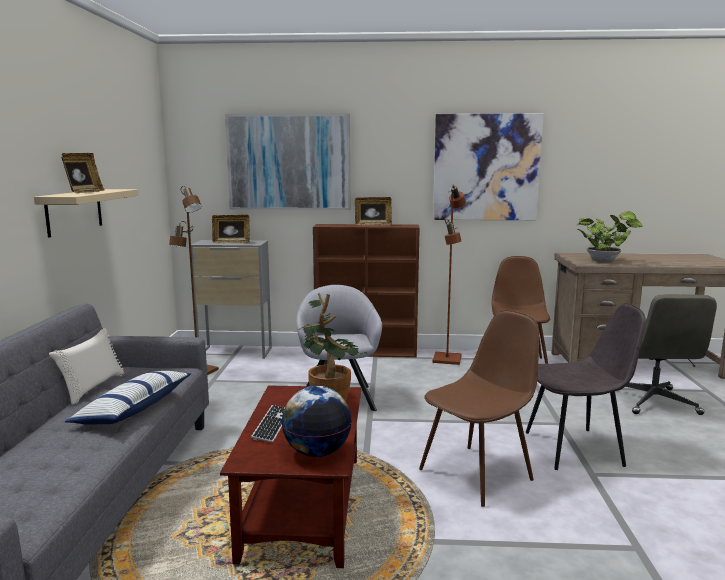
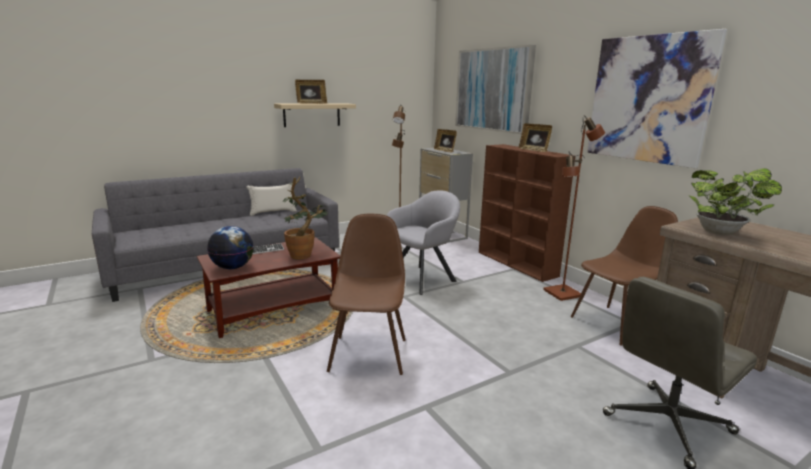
camera: 55 degrees right, 5 degrees up
(134, 409) = (255, 224): pillow -> none
(477, 473) = (369, 353): brown chair -> brown chair turned 105 degrees counterclockwise
(576, 448) = (467, 390): grey chair -> none

